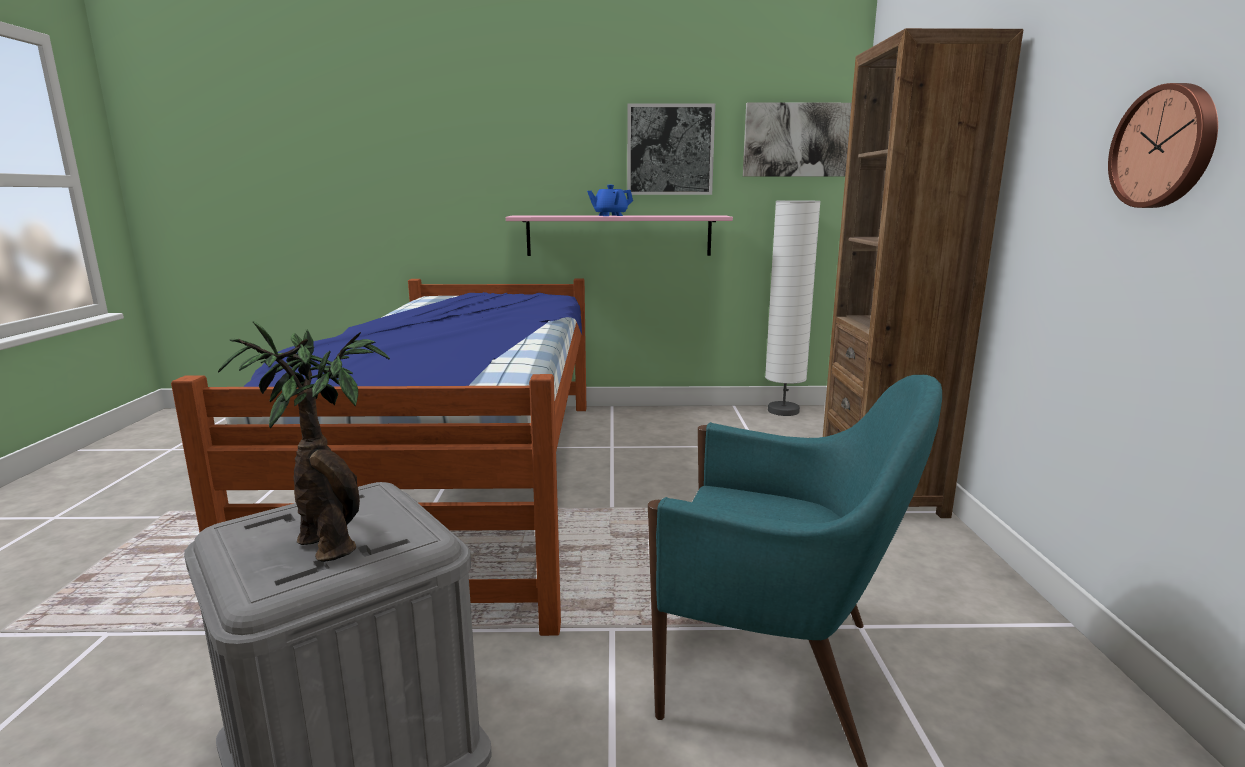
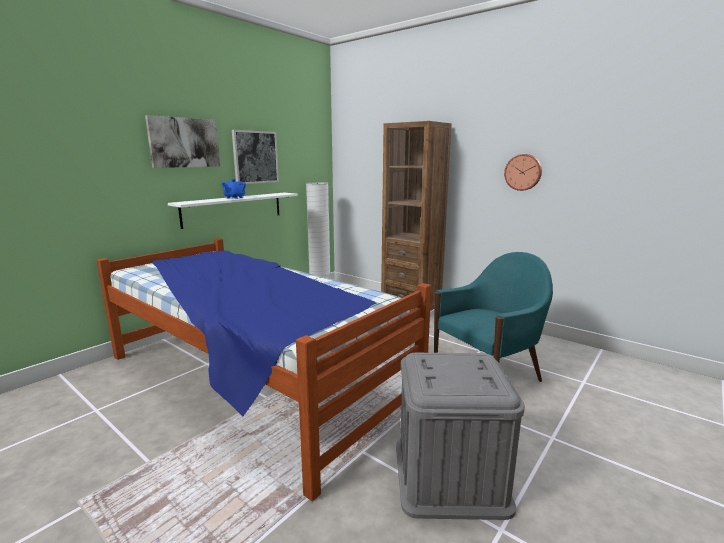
camera: 50 degrees left, 0 degrees up
(328, 542) = (469, 373): potted plant -> none
(619, 235) = (233, 209): pink shelf -> white shelf
(796, 140) = (308, 151): picture -> picture (184, 142)

